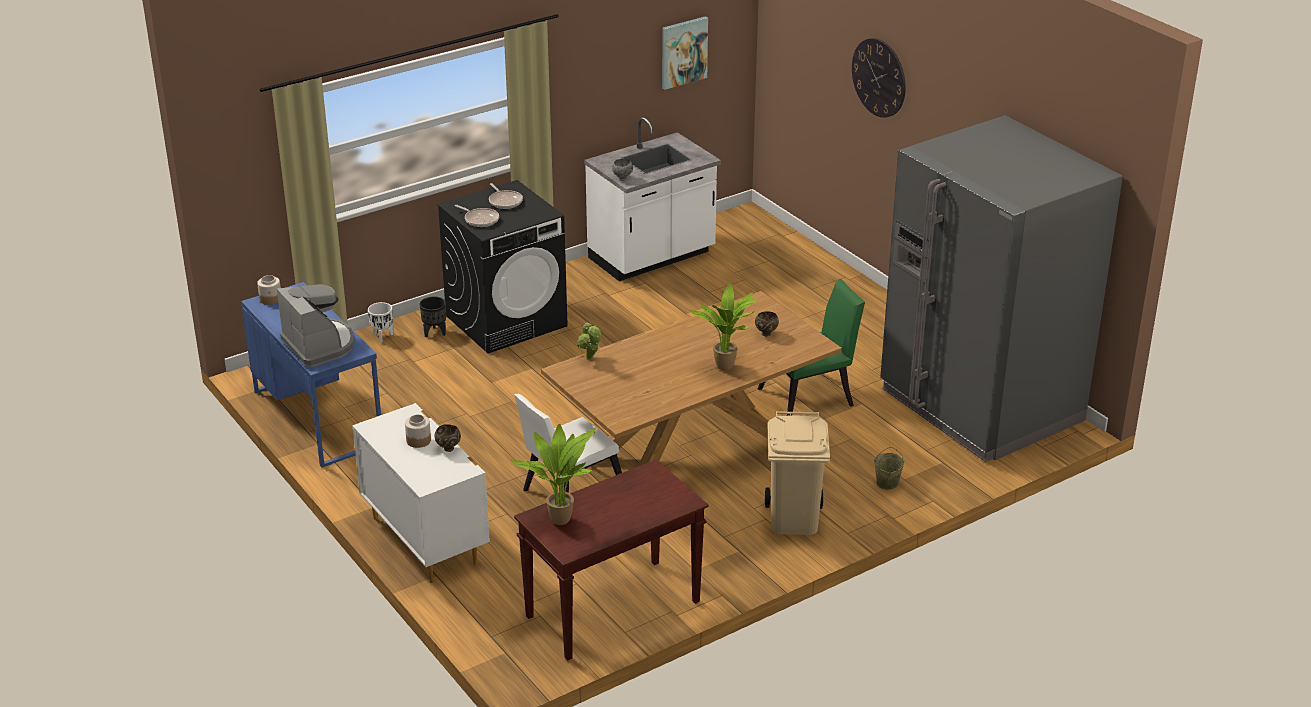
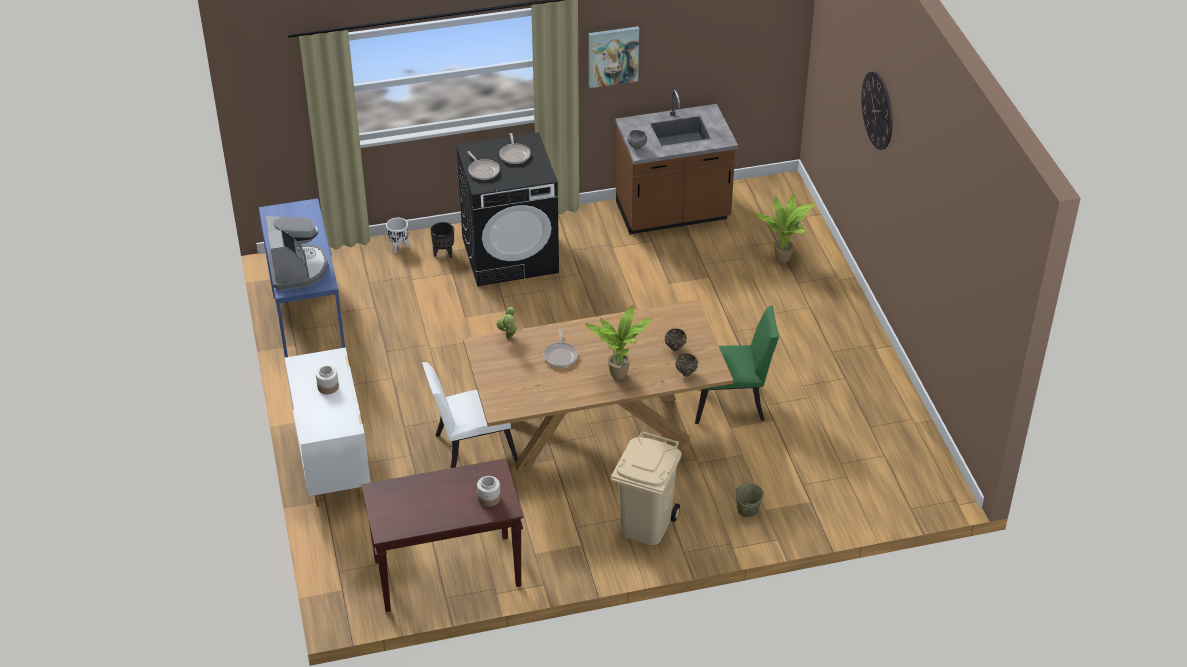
camera: 20 degrees right, 10 degrees up
(271, 299) = (282, 211): jar -> jar (489, 498)
(448, 449) = (347, 401): brown bowl -> brown bowl (685, 373)
(560, 518) = (396, 497): potted plant -> potted plant (783, 258)
(652, 257) = (673, 214): white counter -> brown counter
(654, 362) = (560, 355): none -> frying pan
(683, 52) = (728, 34): picture -> picture (613, 56)
(981, 406) = (880, 450): grey fridge -> none

